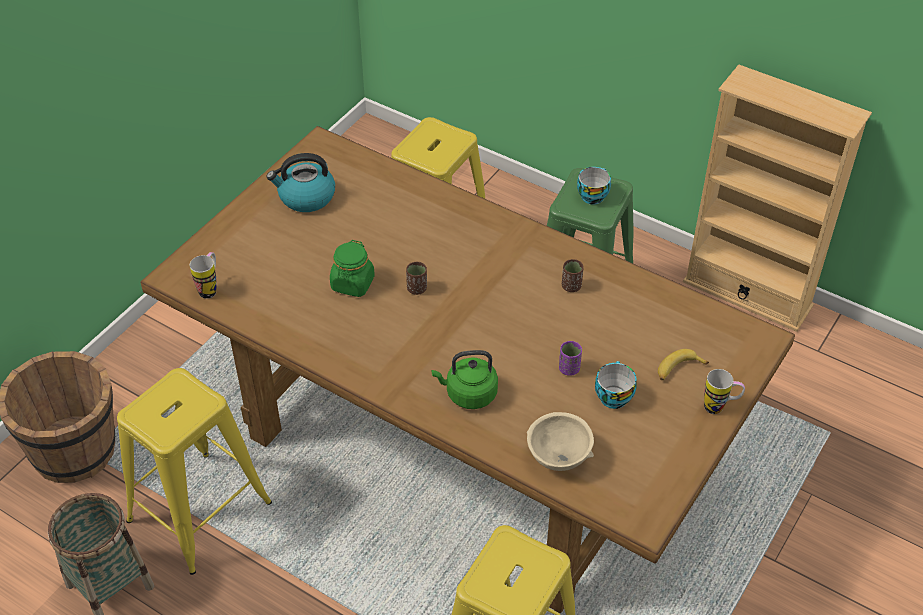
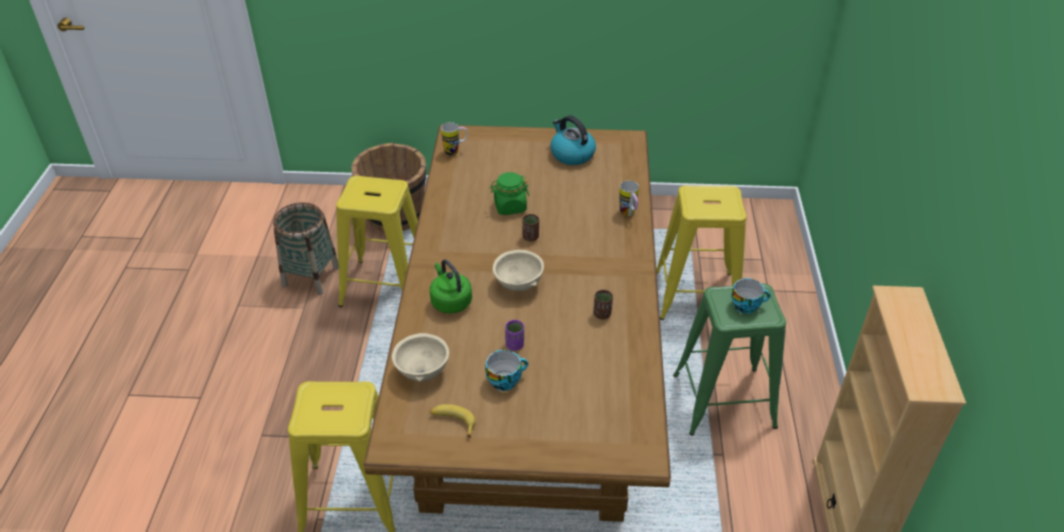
camera: 60 degrees right, 5 degrees down
(483, 329) = (518, 285): none -> beige bowl
(678, 369) = (563, 410): banana -> banana (453, 421)
(720, 408) = (541, 452): mug -> mug (629, 214)

